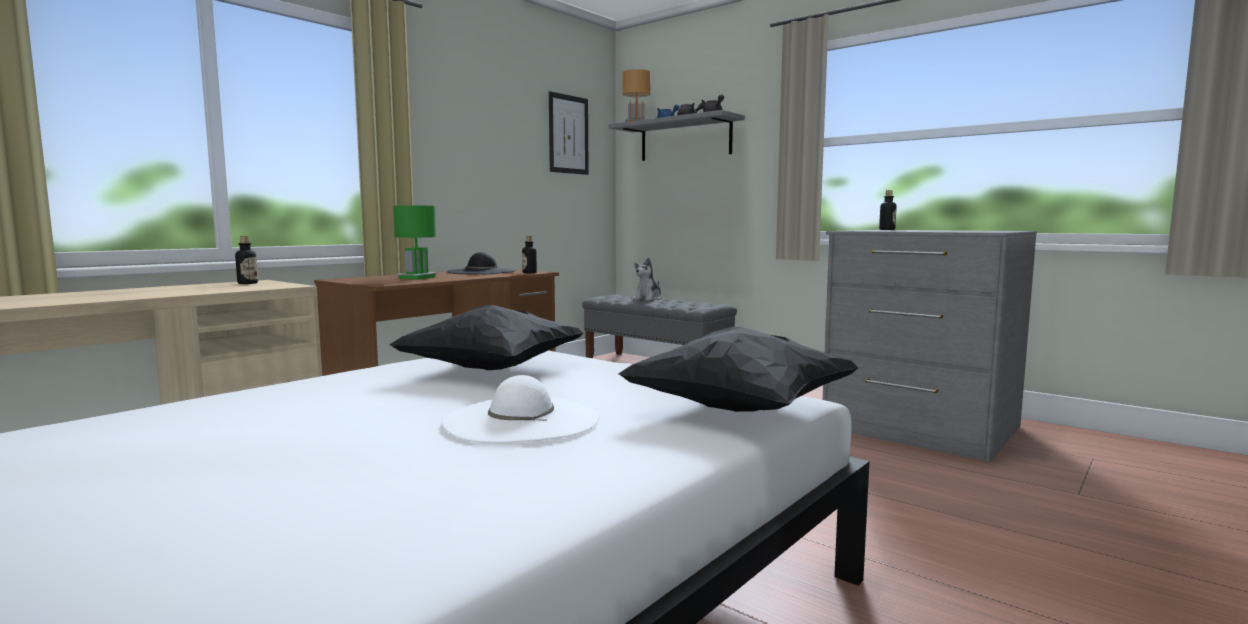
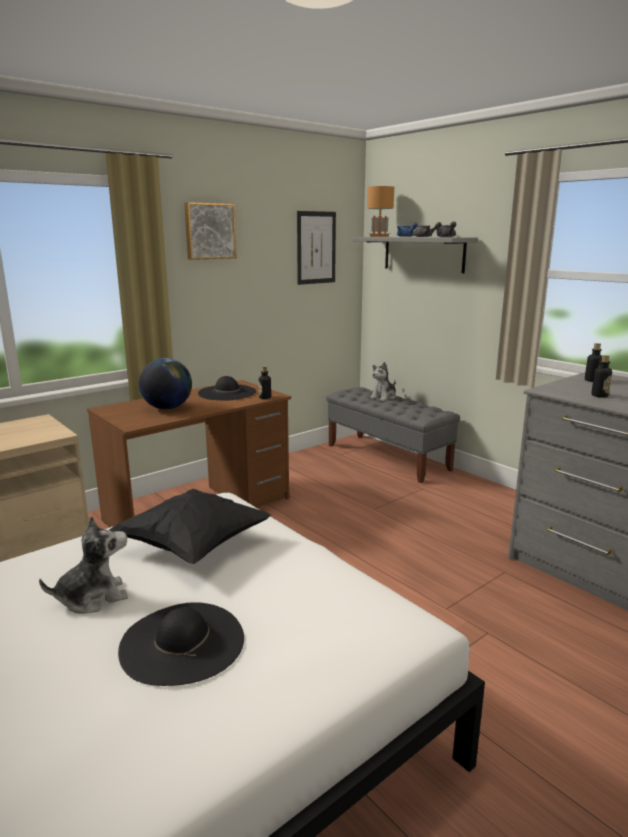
camera: 10 degrees right, 10 degrees up
(247, 283) = (29, 425): bottle -> bottle (599, 395)
(384, 401) = (93, 597): none -> plush toy
(417, 278) = (167, 408): green table lamp -> globe
(457, 98) = (209, 231): none -> picture
(521, 419) = (182, 642): white hat -> black hat
(740, 411) = (364, 647): black pillow -> none

